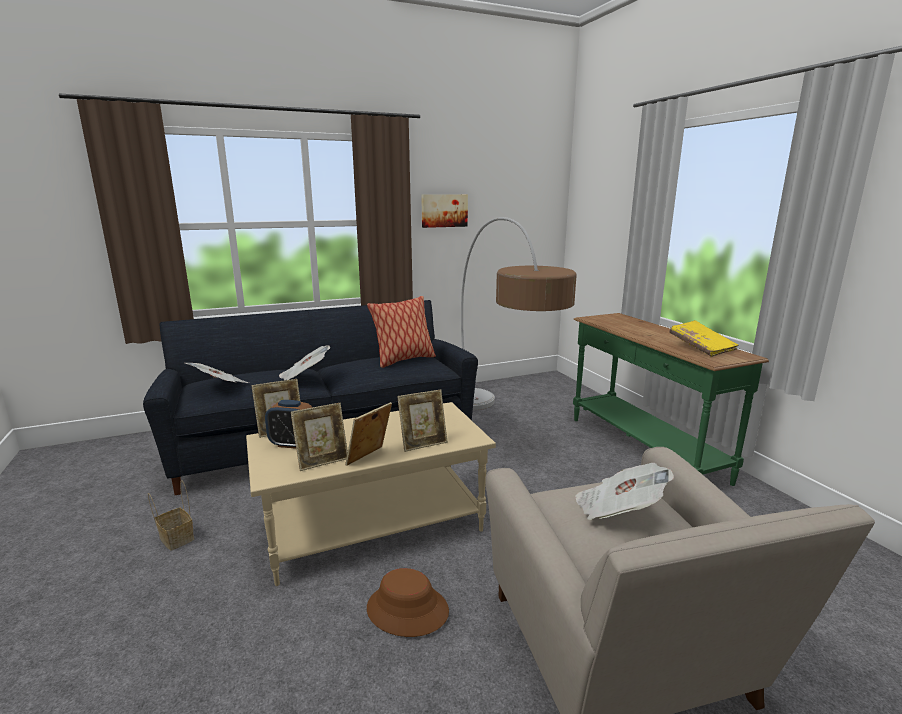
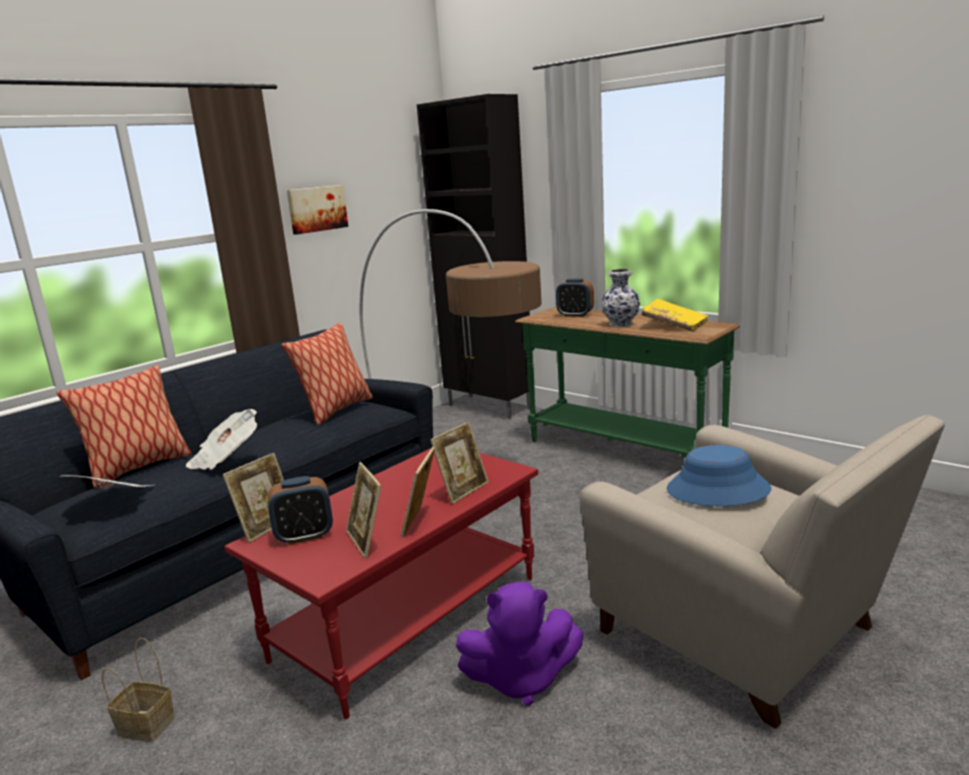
camera: 25 degrees left, 0 degrees up
(258, 369) = (138, 468): none -> pillow
(322, 461) = (367, 541): picture frame -> picture frame turned 120 degrees clockwise
(374, 526) = (407, 616): beige coffee table -> red coffee table
(407, 610) = (521, 679): brown hat -> purple plush toy
(563, 385) = (489, 407): none -> black cabinet
(618, 510) = (718, 490): newspaper -> blue hat
(625, 323) = (575, 315): none -> alarm clock
(653, 337) = (621, 324): none -> vase

